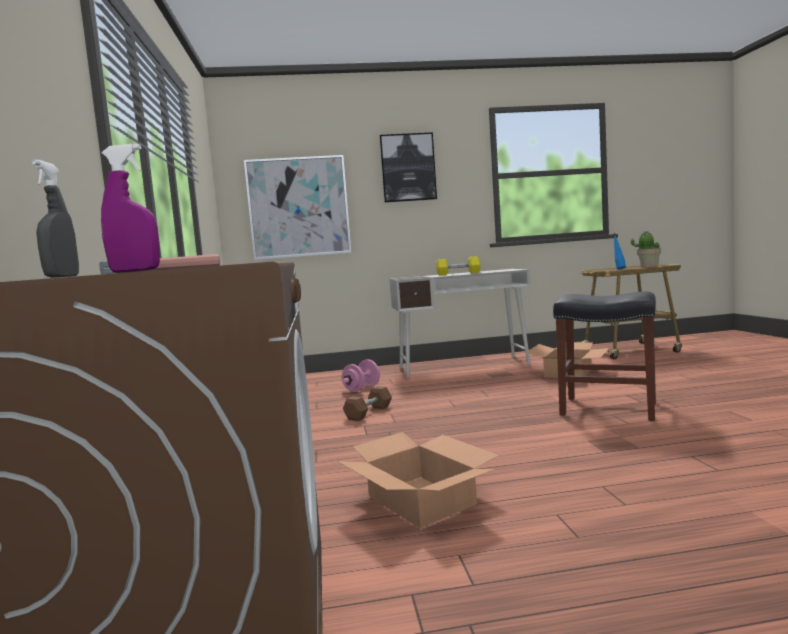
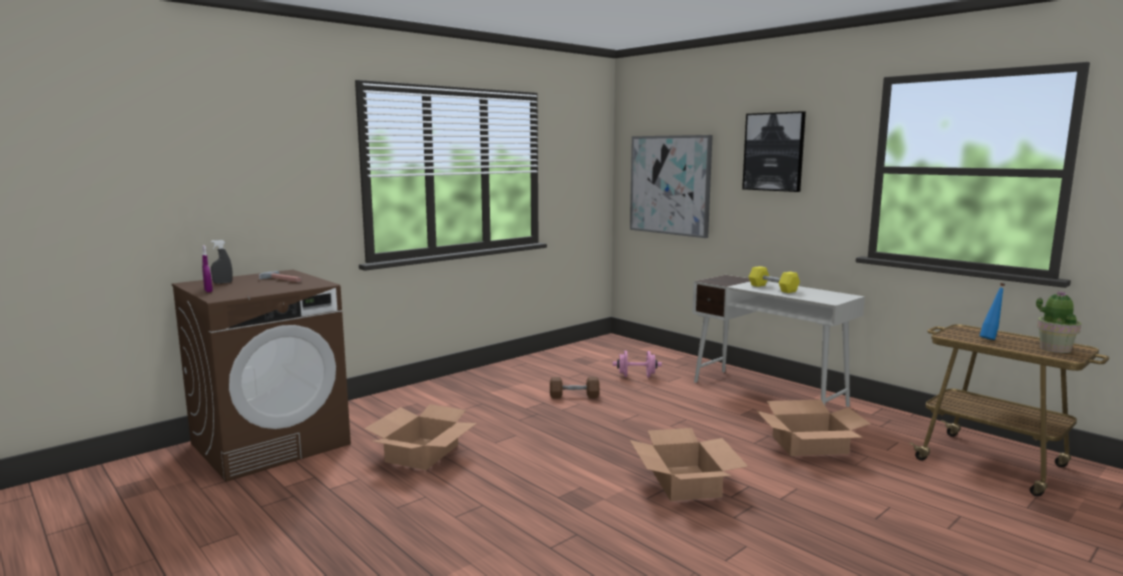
camera: 55 degrees right, 5 degrees up
(606, 408) = (685, 482): black stool -> cardboard box

